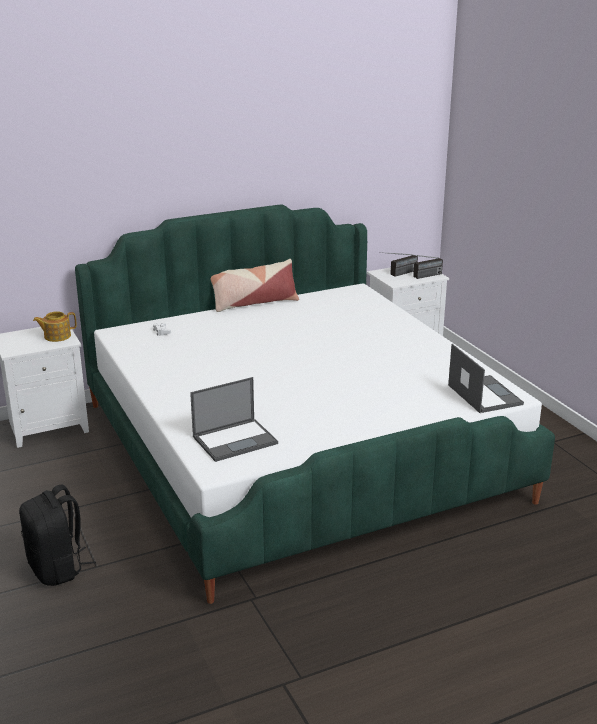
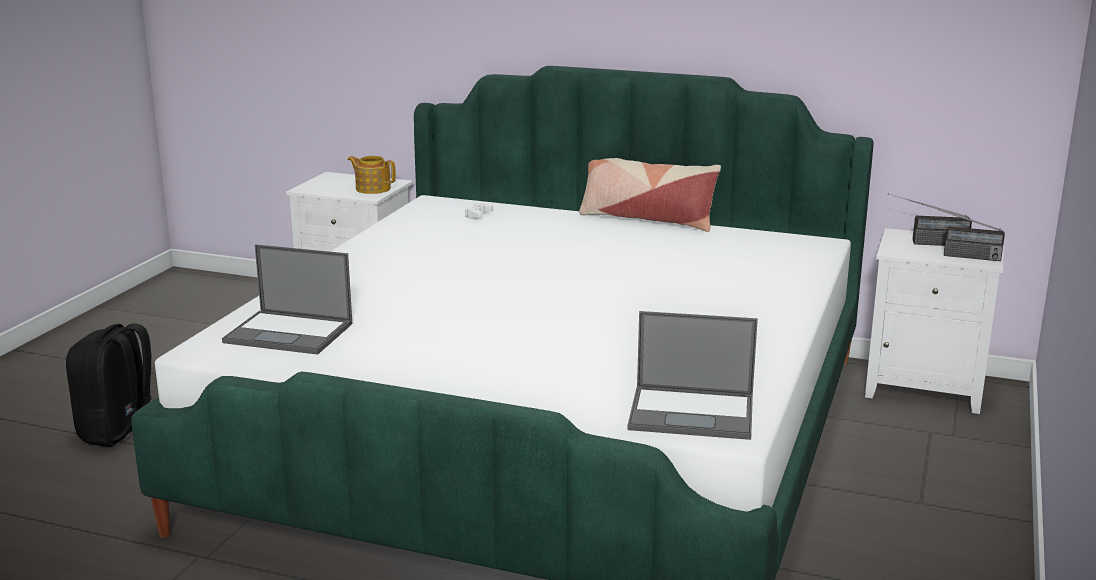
camera: 45 degrees right, 5 degrees down
(484, 394) = (693, 413): laptop -> laptop turned 75 degrees clockwise

